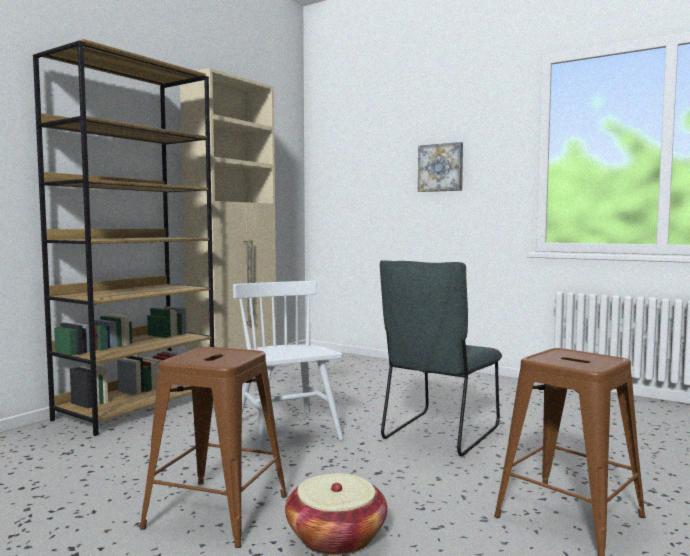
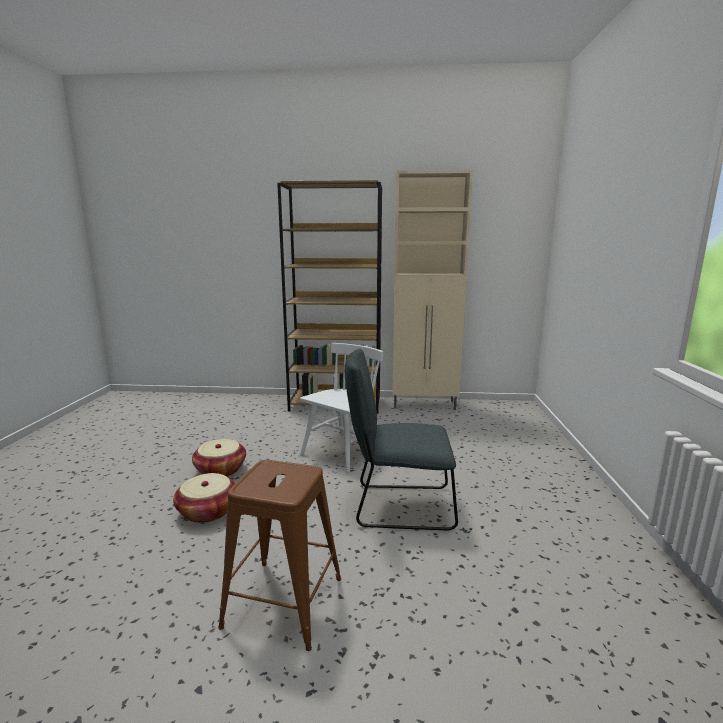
camera: 60 degrees right, 10 degrees up
(217, 512) = (220, 470): brown stool -> basket
(441, 167) = (620, 243): picture -> none

